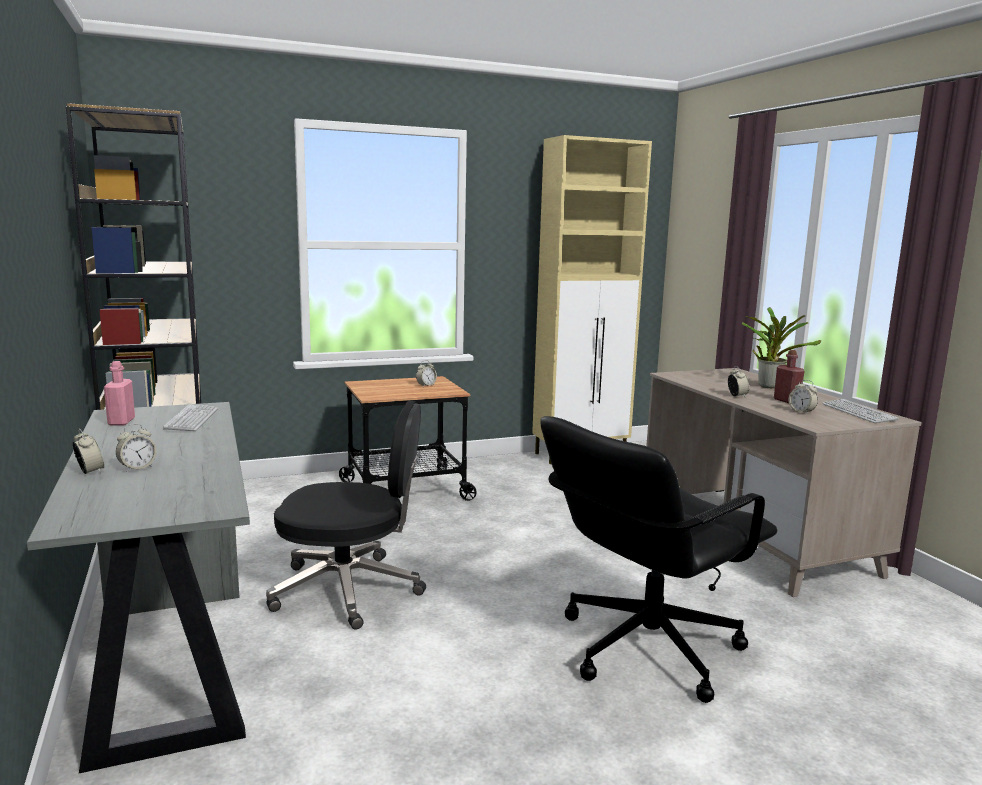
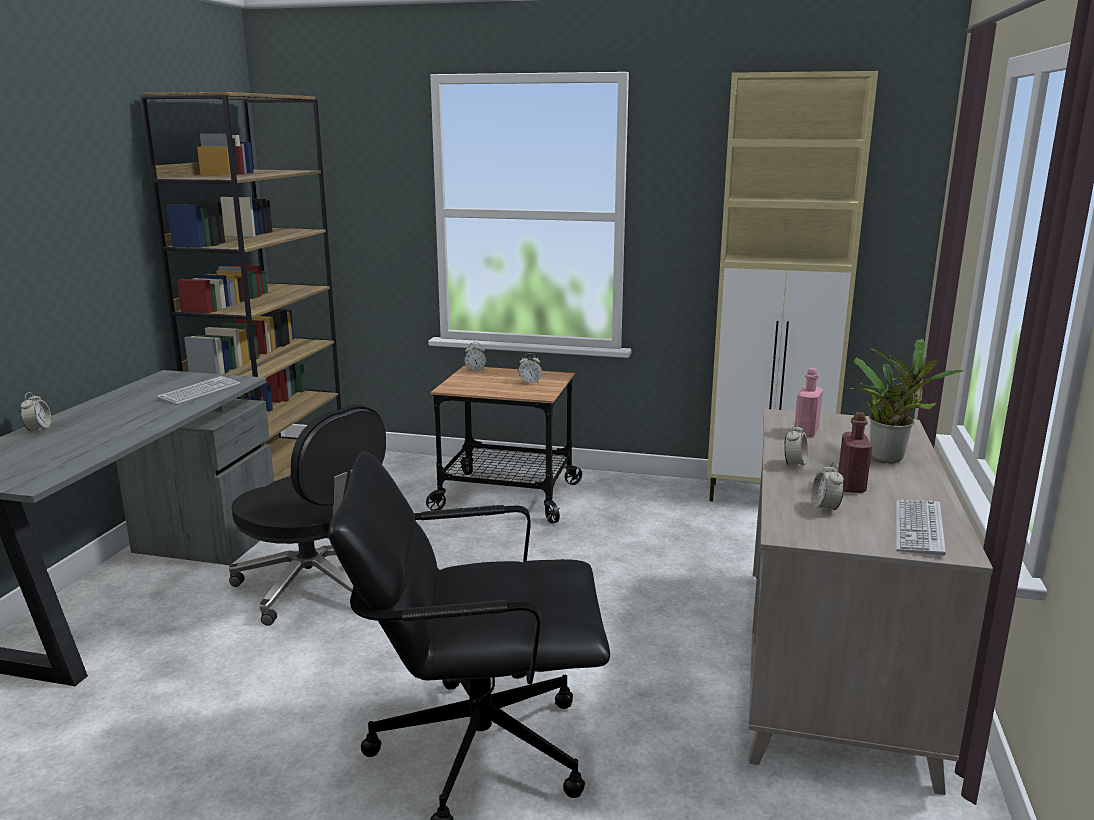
camera: 35 degrees right, 5 degrees up
(121, 422) = (152, 385): pink bottle -> pink bottle (806, 432)
(137, 468) = (69, 432): alarm clock -> alarm clock (475, 370)

